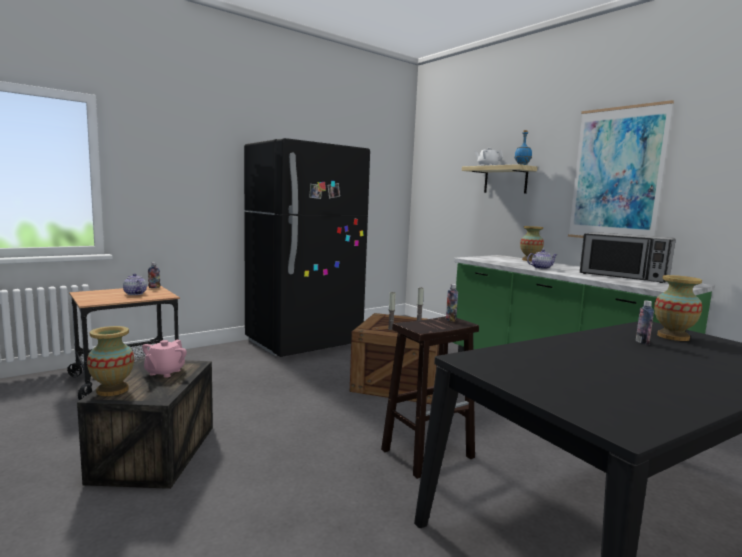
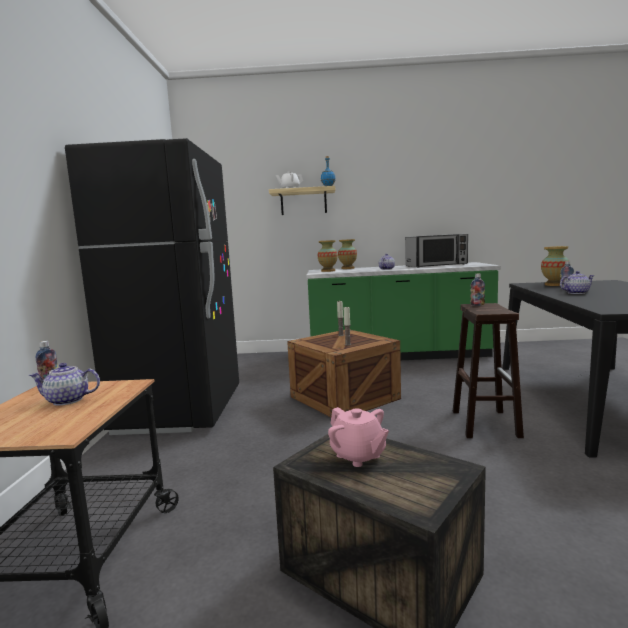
camera: 50 degrees left, 0 degrees up
(112, 390) = (403, 498): vase -> vase (328, 271)
(602, 346) = (576, 293): none -> teapot
(616, 174) = (402, 193): picture -> none

